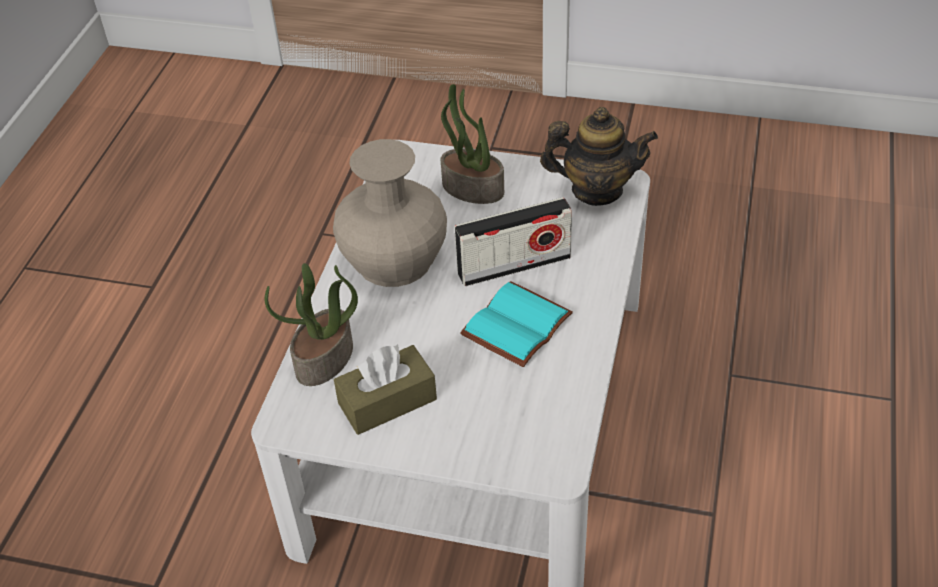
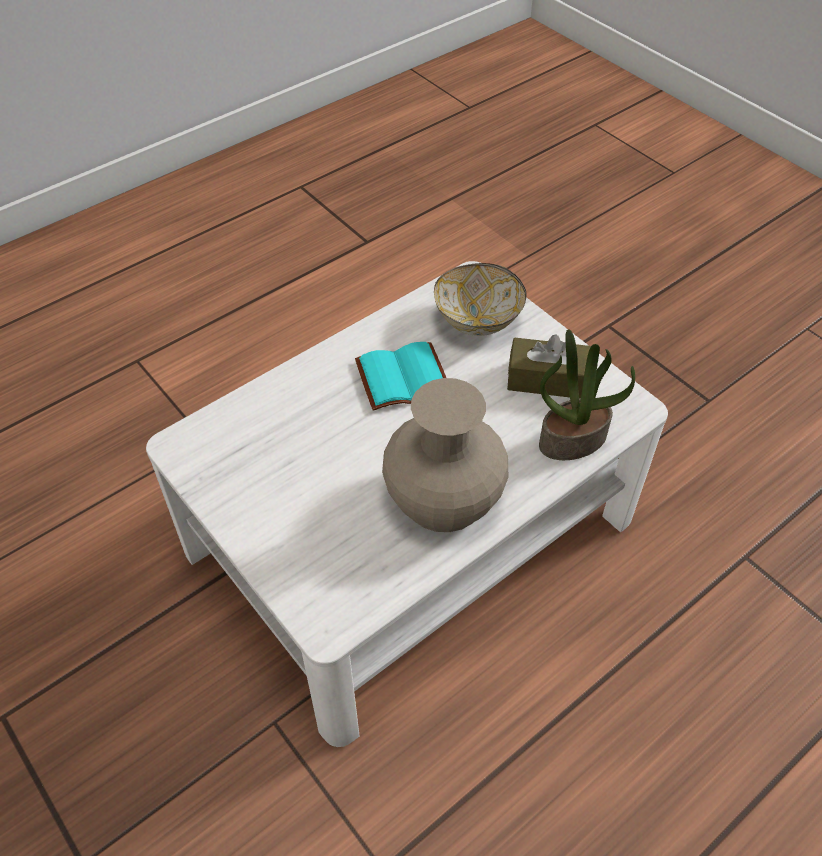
camera: 145 degrees left, 5 degrees up
(471, 189) = (305, 529): potted plant -> none
(504, 423) = (478, 320): none -> bowl
(514, 265) = (352, 427): radio -> none
(596, 190) = (207, 453): teapot -> none

